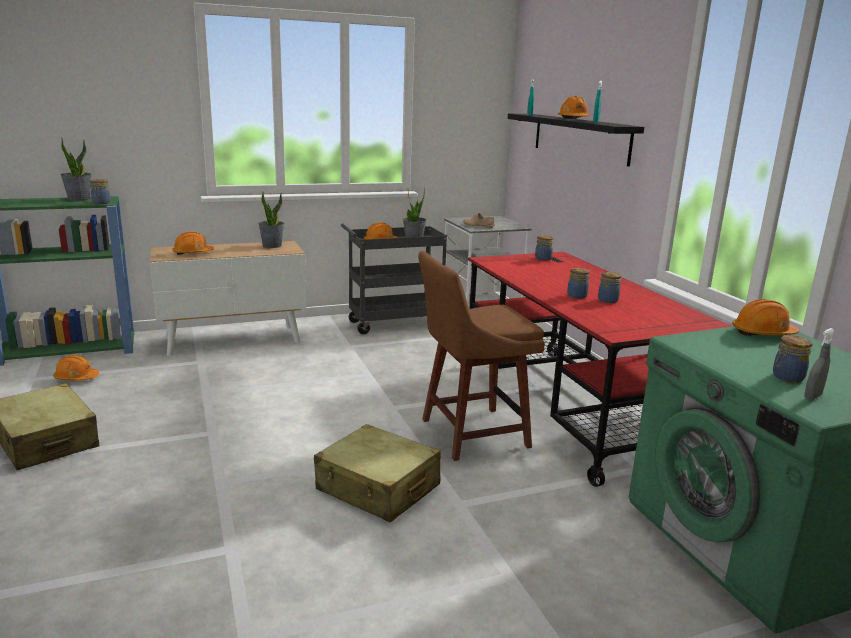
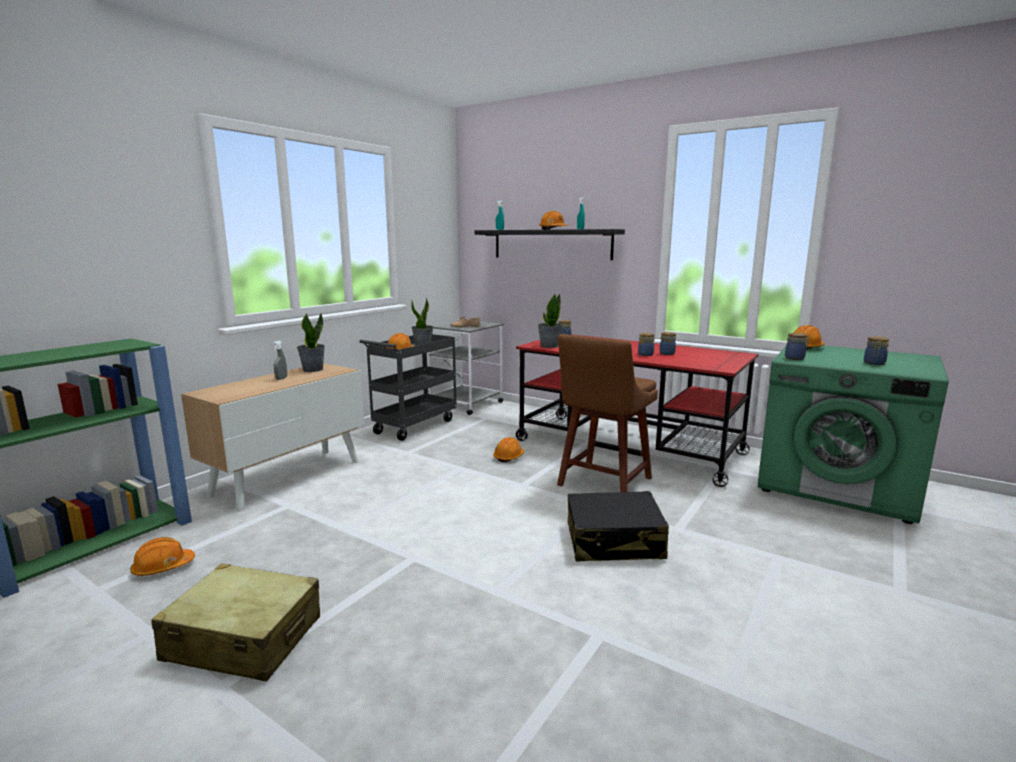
camera: 35 degrees left, 5 degrees down
(79, 199) = (91, 346): potted plant -> potted plant (549, 346)
(101, 203) = (137, 345): jar -> jar (795, 358)
(193, 253) = (248, 389): orange hard hat -> orange hard hat (508, 457)
(378, 488) = (614, 541): beige suitcase -> black suitcase
(812, 397) = (906, 368): grey spray bottle -> grey spray bottle (281, 378)

